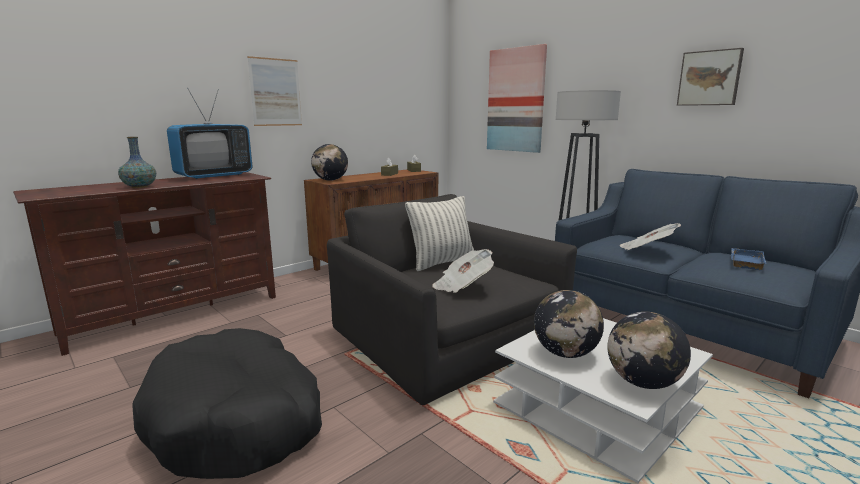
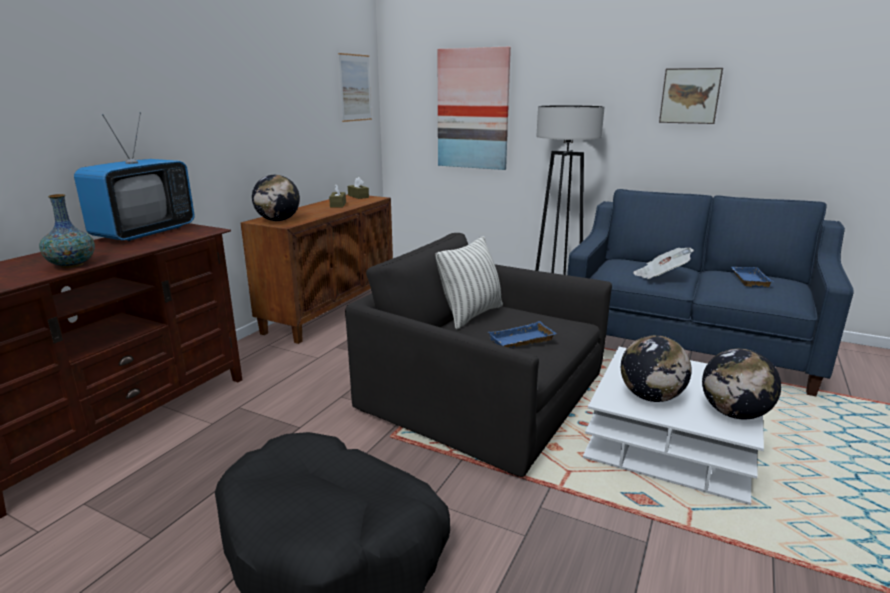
camera: 20 degrees left, 5 degrees up
(275, 92) = (199, 110): picture -> picture (355, 88)
(462, 286) = (521, 341): newspaper -> blue tray

